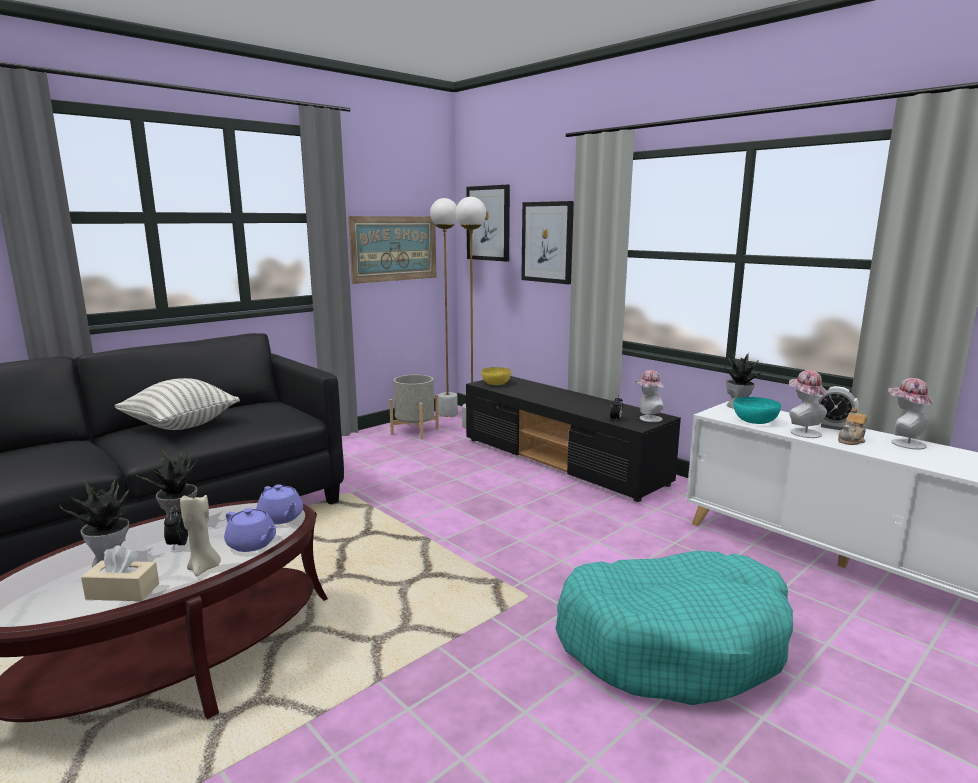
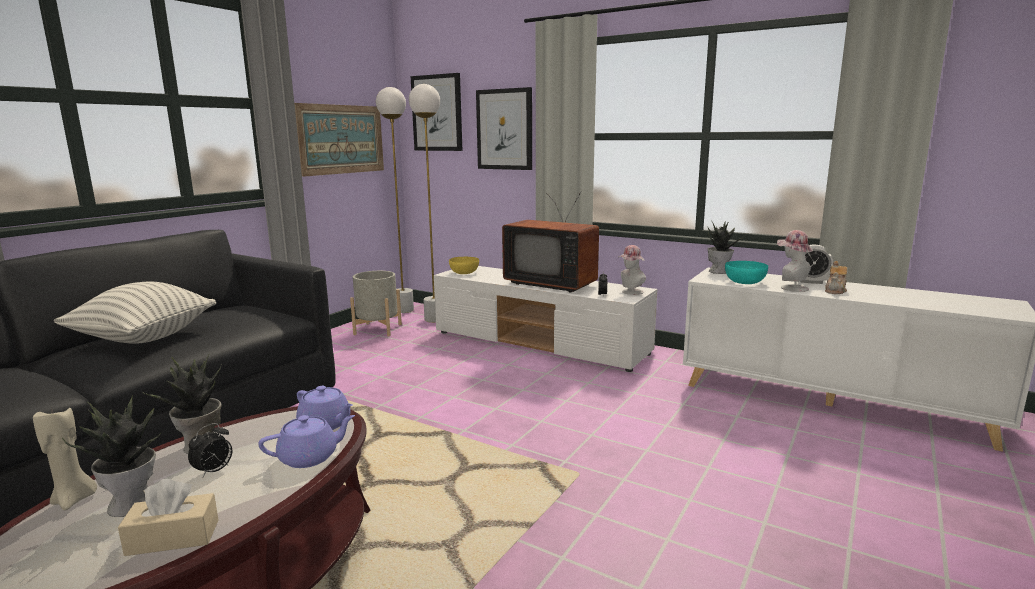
camera: 15 degrees left, 0 degrees up
(178, 545) = (214, 471): alarm clock -> alarm clock turned 120 degrees counterclockwise
(204, 568) = (266, 493): beige candle -> beige candle (74, 500)
(252, 544) = (310, 457): purple teapot -> purple teapot turned 45 degrees counterclockwise
(562, 461) = (541, 343): black tv stand -> white tv stand
(574, 402) = (552, 283): none -> television
(673, 642) = (735, 494): turquoise dog bed -> none
(903, 443) = (875, 289): hat -> none

